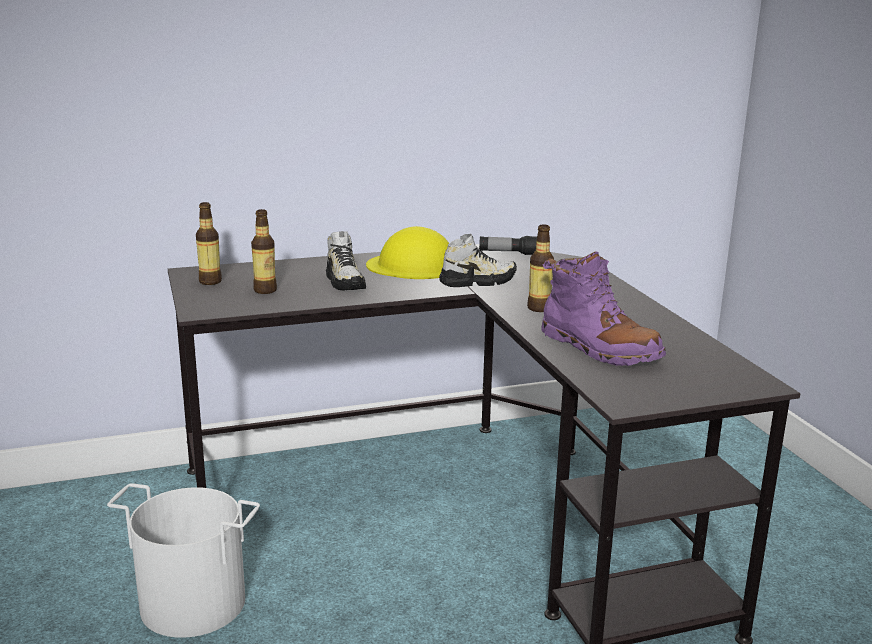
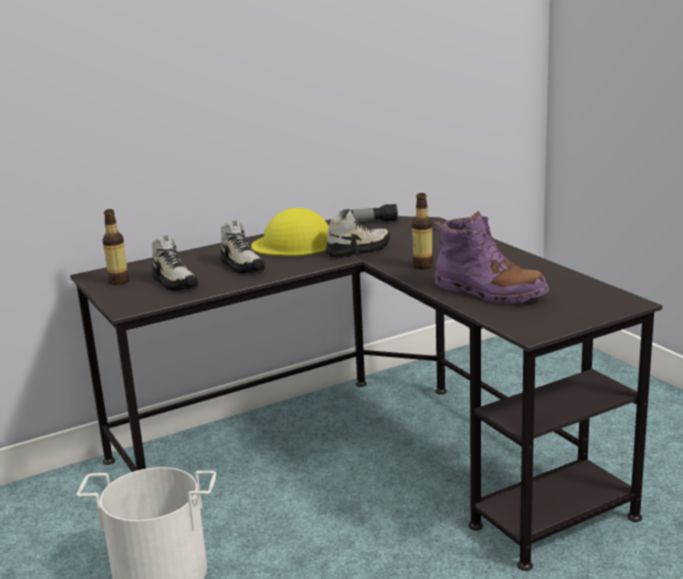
camera: 10 degrees left, 0 degrees up
(265, 290) = (175, 282): bottle -> shoe

